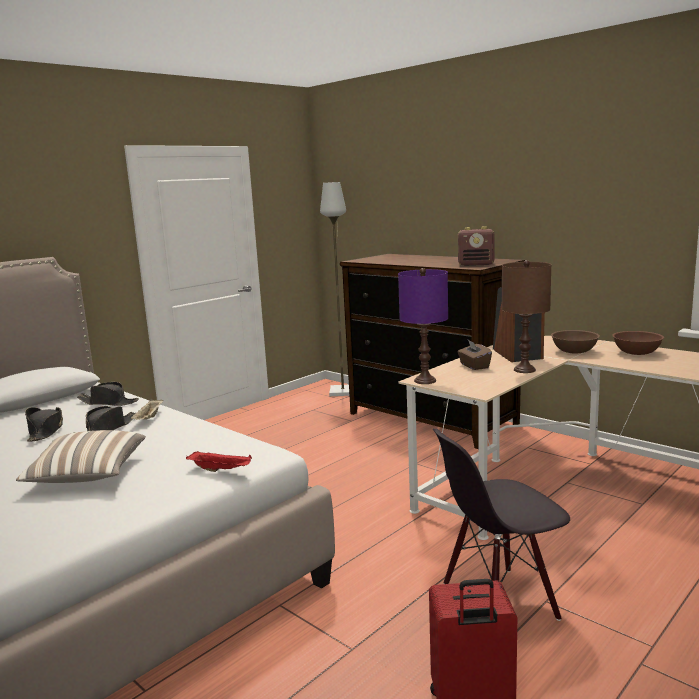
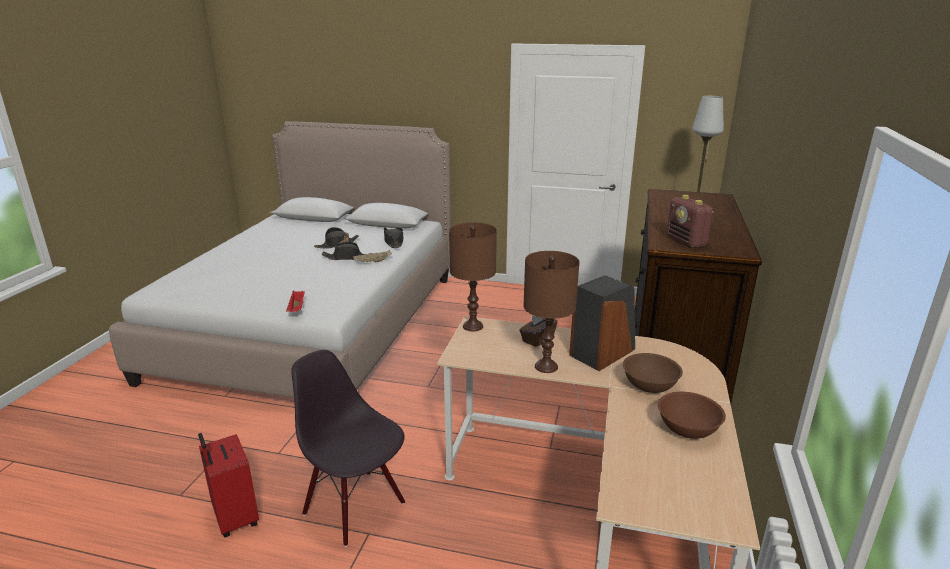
camera: 60 degrees right, 10 degrees up
(87, 475) = (278, 277): pillow -> none
(425, 381) = (472, 326): purple table lamp -> brown table lamp

